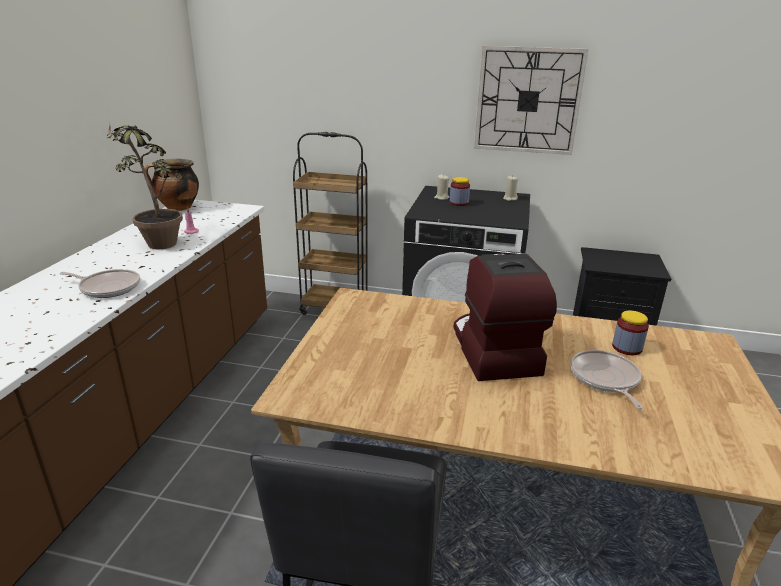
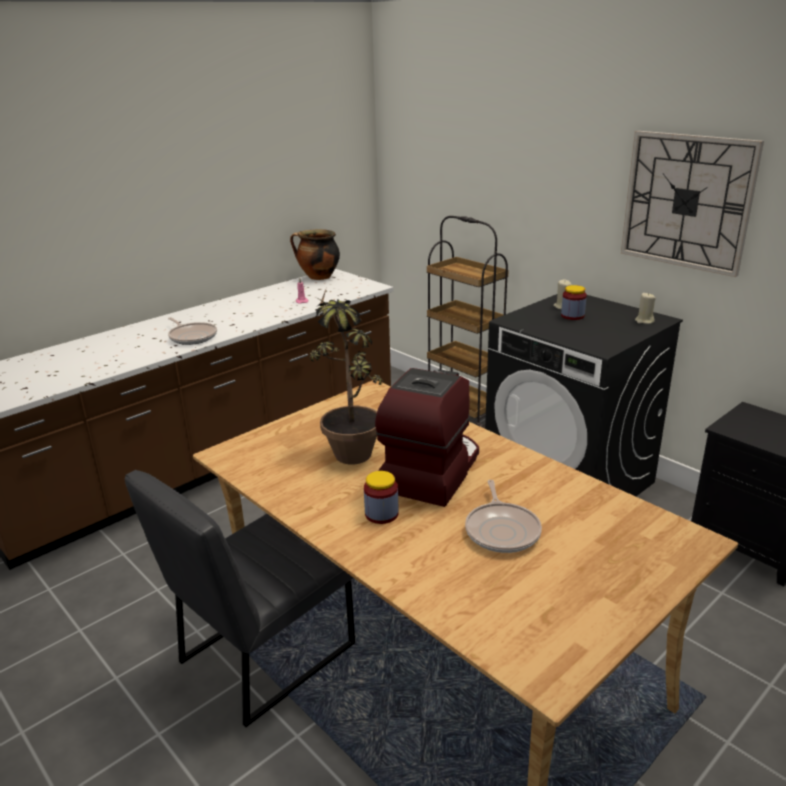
camera: 35 degrees right, 0 degrees up
(156, 241) = (266, 305): potted plant -> potted plant (349, 448)
(605, 379) = (502, 530): frying pan -> frying pan turned 150 degrees clockwise
(627, 348) = (574, 512): jar -> jar (381, 514)

